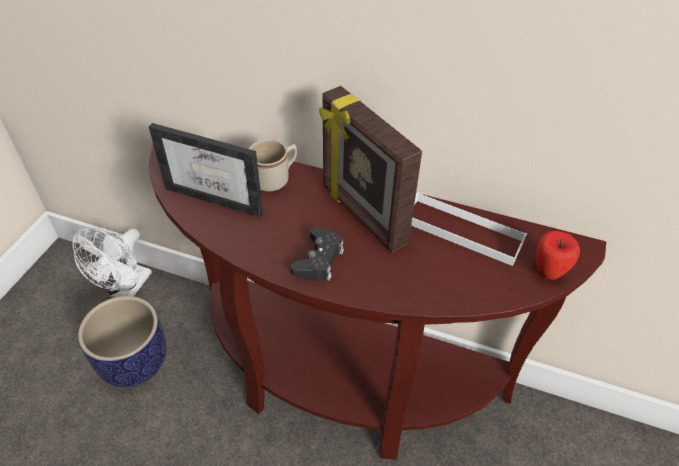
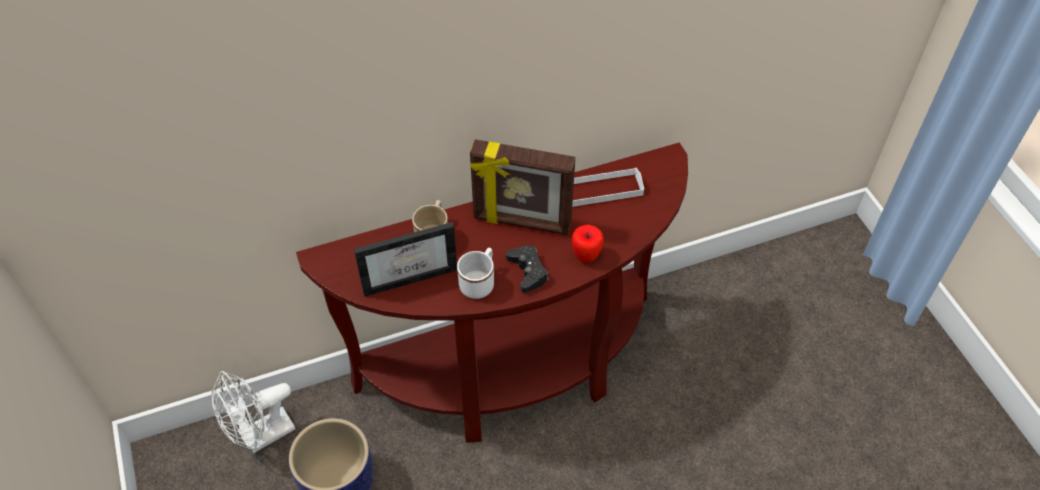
camera: 40 degrees left, 5 degrees up
(127, 290) = (261, 436): white fan -> white fan turned 75 degrees clockwise
(266, 239) = (479, 282): none -> white mug
(548, 271) = (665, 185): apple -> apple (586, 256)

